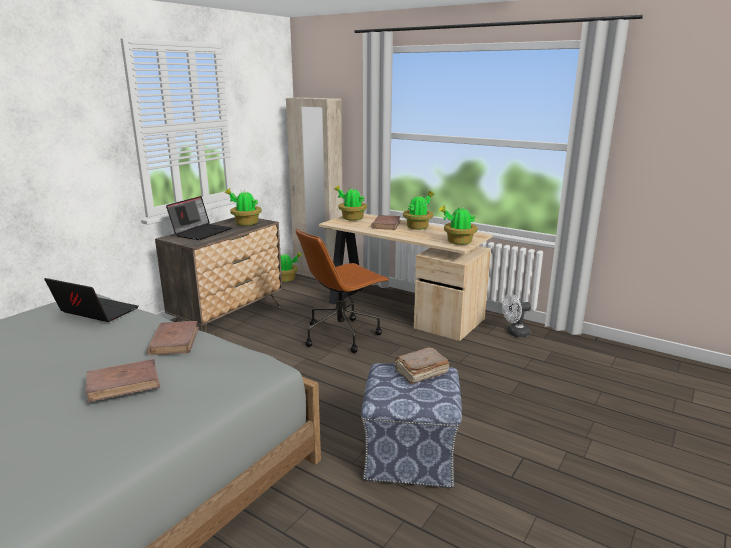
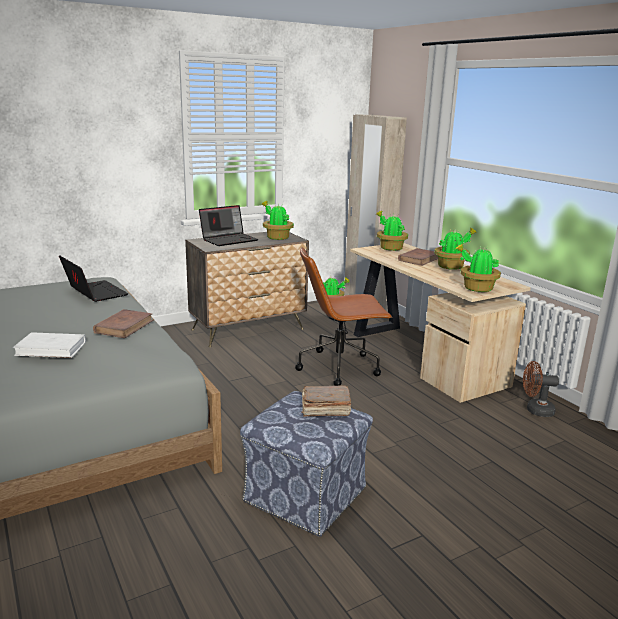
camera: 25 degrees right, 0 degrees up
(124, 383) = (51, 348): brown book -> white book
(515, 333) = (535, 410): white fan -> brown fan

